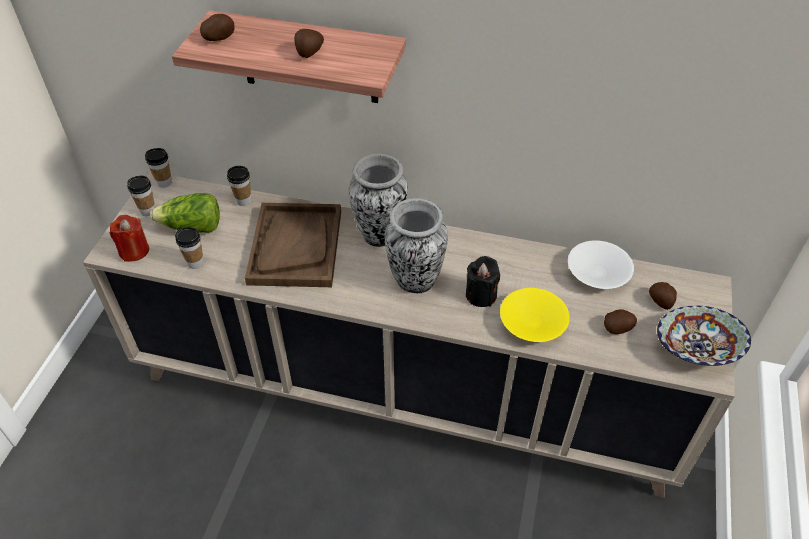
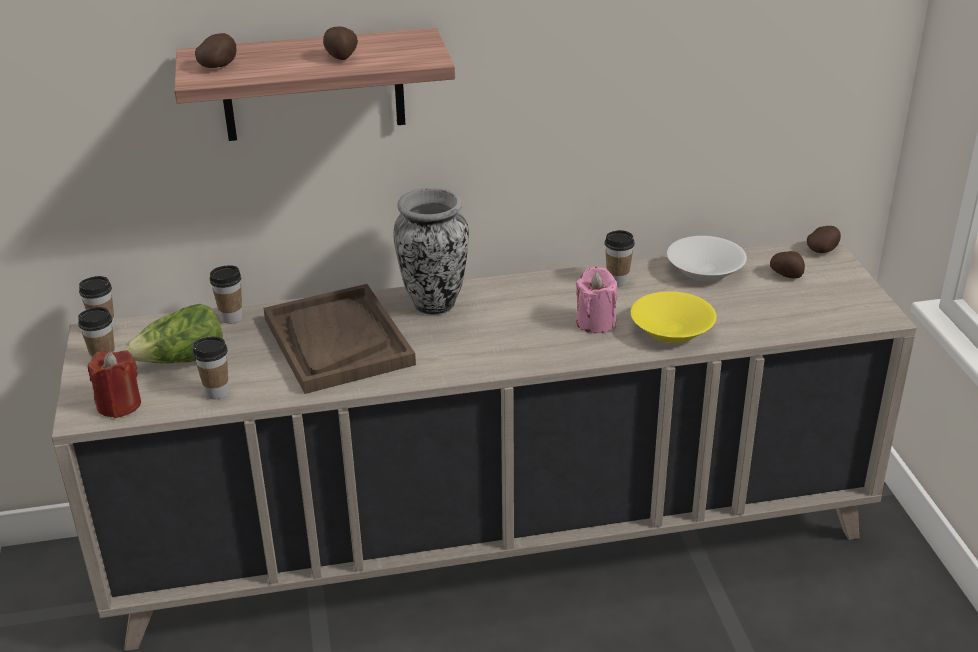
camera: 25 degrees left, 15 degrees down
(415, 281) = (511, 331): vase -> none
(481, 295) = (596, 322): black candle -> pink candle
(523, 260) = (617, 281): none -> cup
(618, 328) = (762, 308): potato -> potato (823, 250)
(697, 350) = (852, 302): bowl -> none

